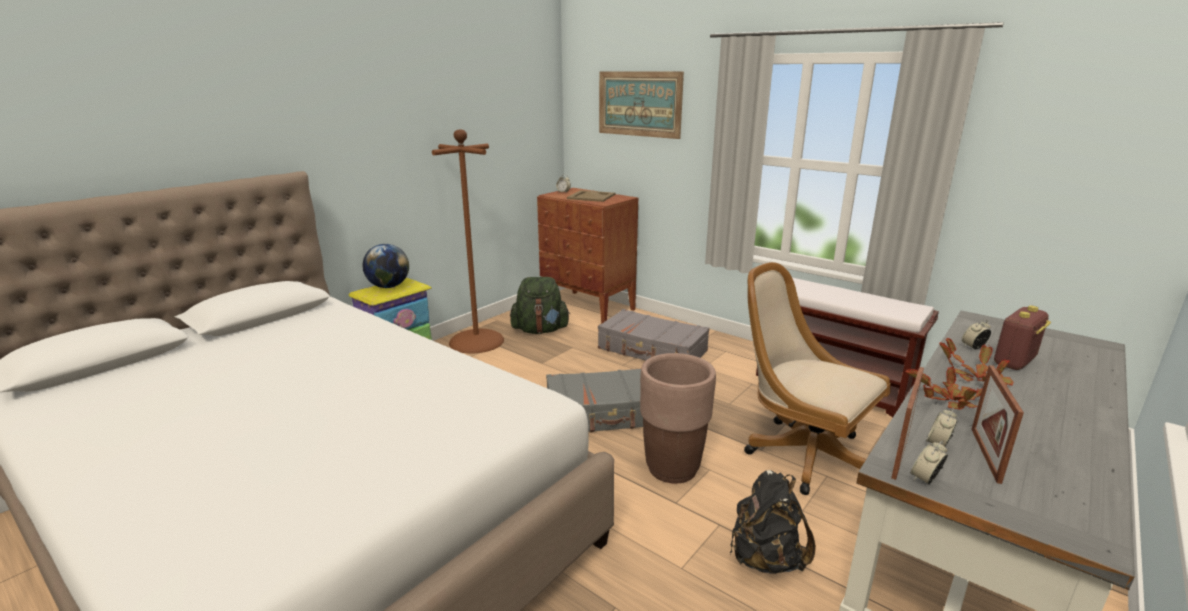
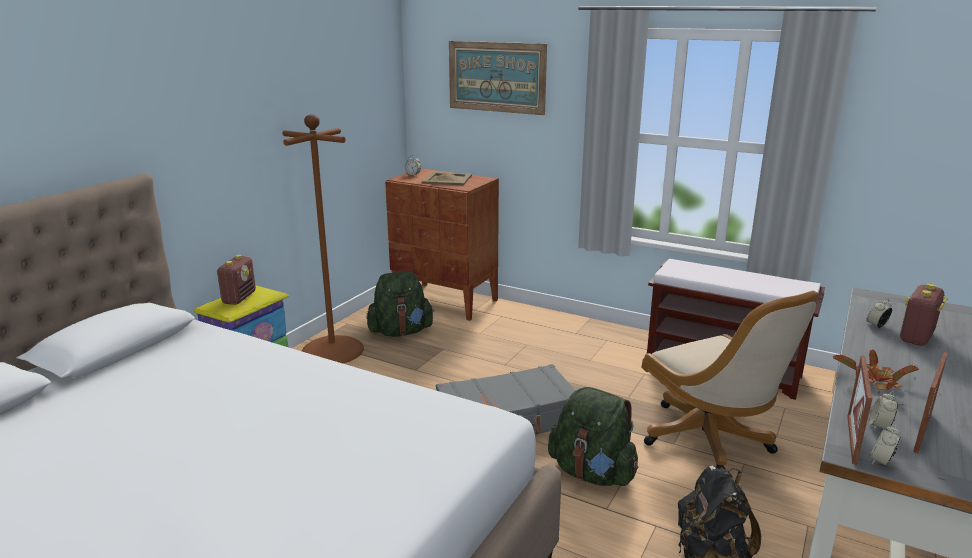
camera: 10 degrees left, 0 degrees up
(388, 286) = (239, 298): globe -> radio
(652, 350) = (530, 345): grey suitcase -> none
(672, 468) = (592, 473): brown planter -> green backpack
(801, 452) = (713, 442): office chair -> office chair turned 150 degrees counterclockwise
(976, 378) = (890, 357): potted plant -> none
(985, 454) = (922, 432): picture frame -> picture frame turned 150 degrees counterclockwise

